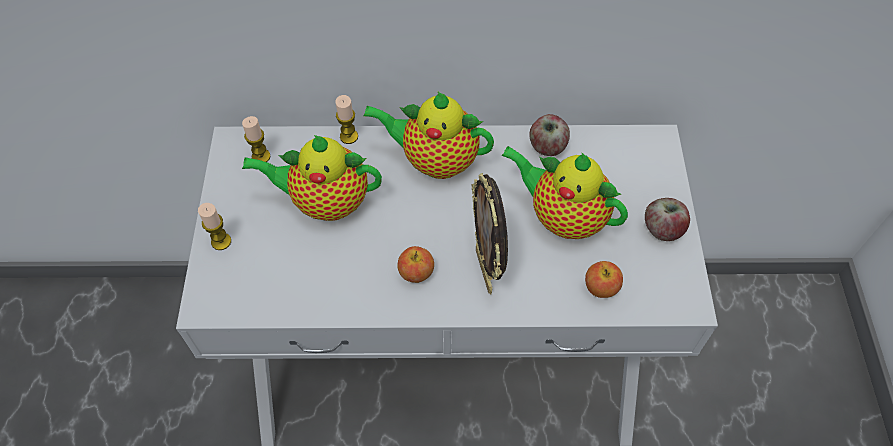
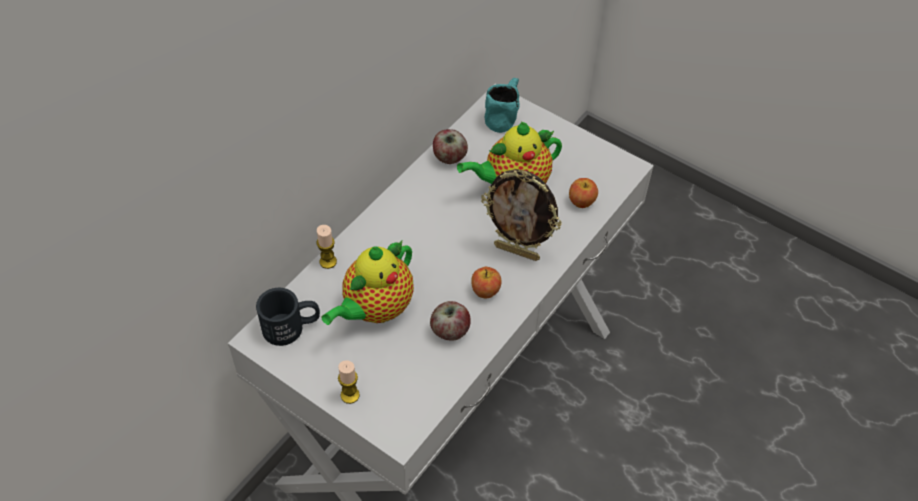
camera: 55 degrees left, 5 degrees down
(261, 156) = (291, 327): candle -> black mug
(435, 160) = (400, 224): teapot -> none
(643, 156) = (504, 115): none -> turquoise mug
(662, 229) = (566, 144): apple -> apple (450, 330)

